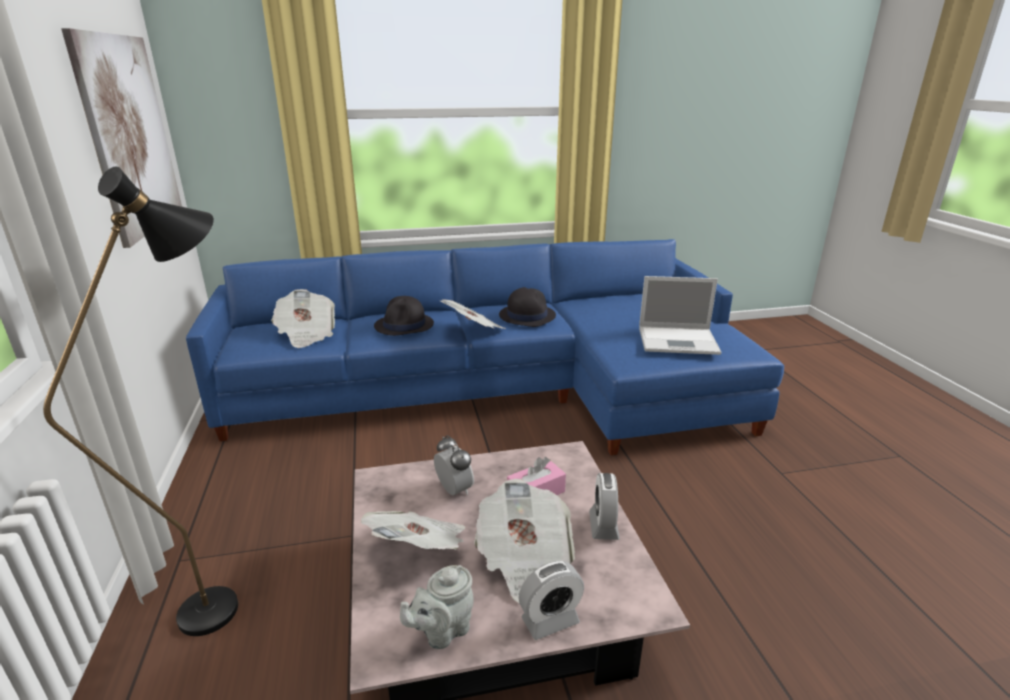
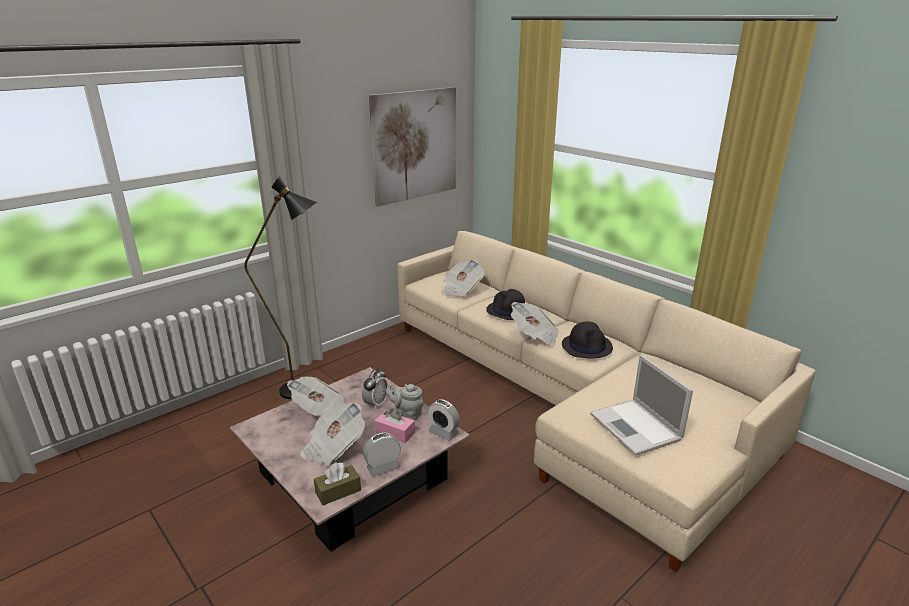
camera: 60 degrees right, 0 degrees up
(442, 631) = (271, 438): grey teapot -> grey teapot (407, 414)
(504, 389) = (571, 399): blue sofa -> beige sofa
(550, 620) = (294, 469): alarm clock -> alarm clock (443, 432)
(630, 583) = (338, 491): none -> brown tissue box

